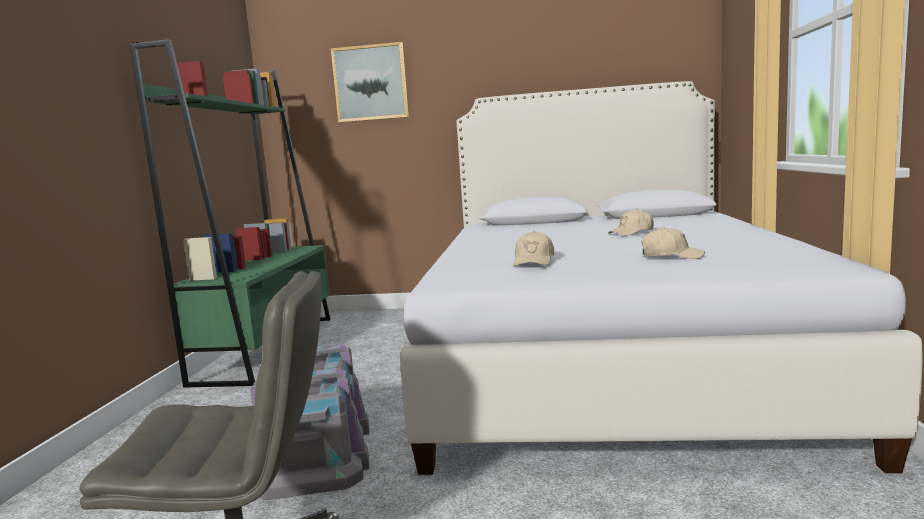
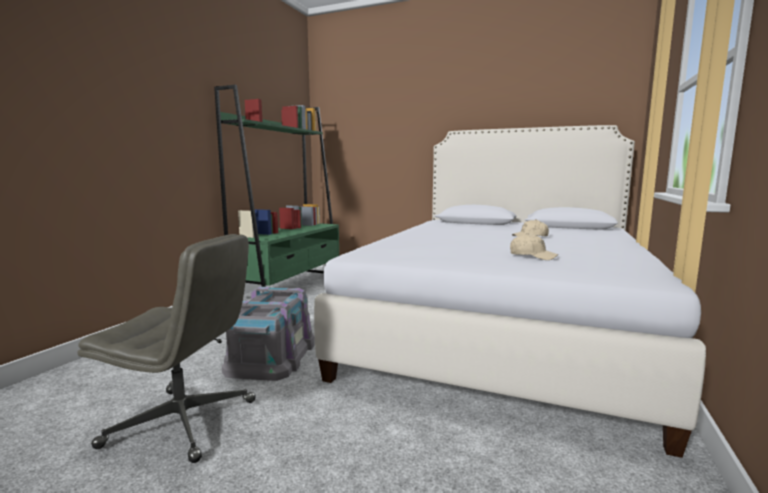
camera: 15 degrees right, 0 degrees up
(370, 83) = (380, 117): picture -> none
(534, 261) = (428, 247): beige cap -> none

